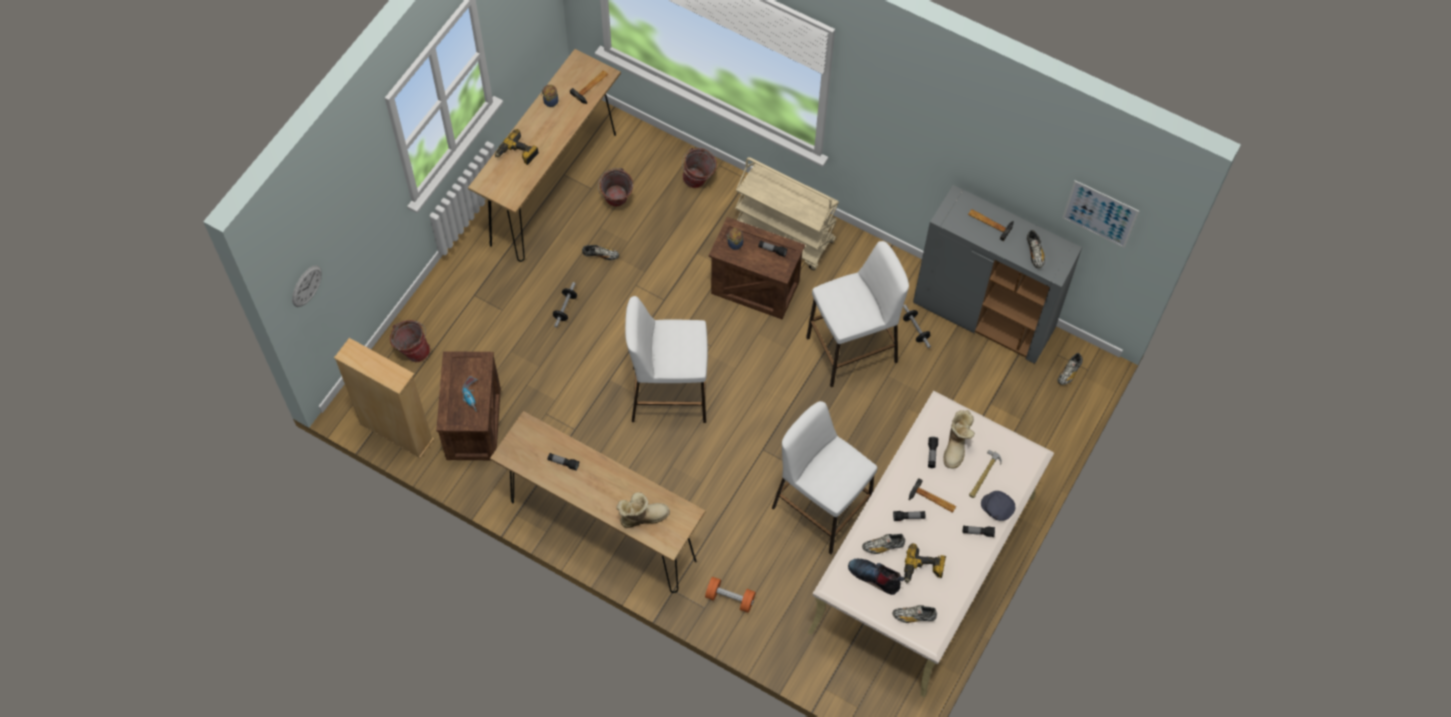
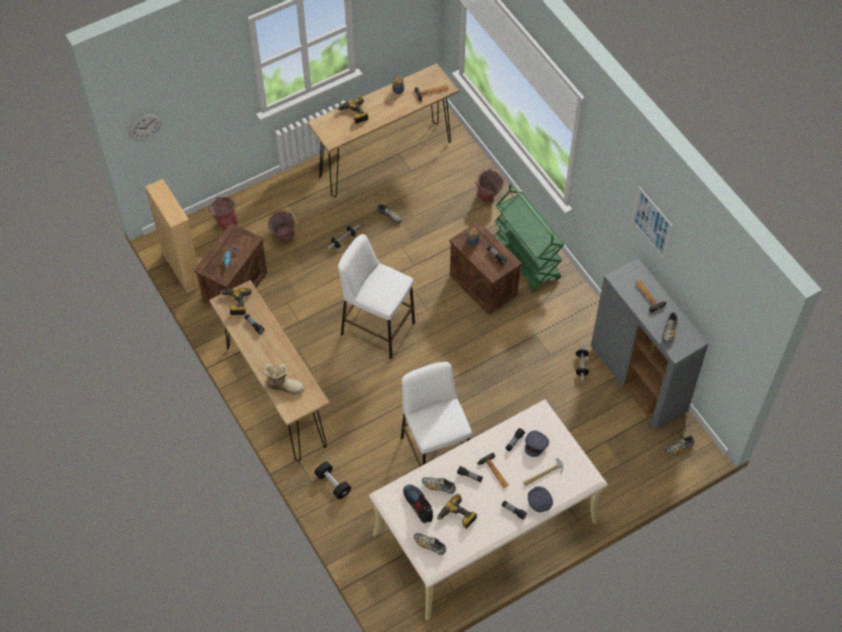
camera: 30 degrees right, 5 degrees down
(524, 446) = (236, 303): none -> power drill
(616, 202) = (422, 187): bucket -> bucket (282, 238)
(730, 598) = (333, 484): orange dumbbell -> black dumbbell
(784, 235) = (526, 259): beige cart -> green cart
(852, 349) = (526, 358): white stool -> none
(956, 446) = (536, 445): boot -> grey cap
(1100, 214) = (722, 317): picture -> picture (652, 222)

